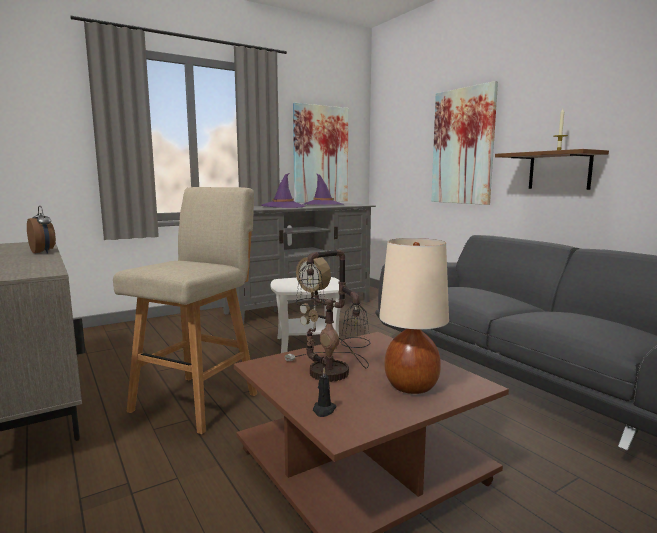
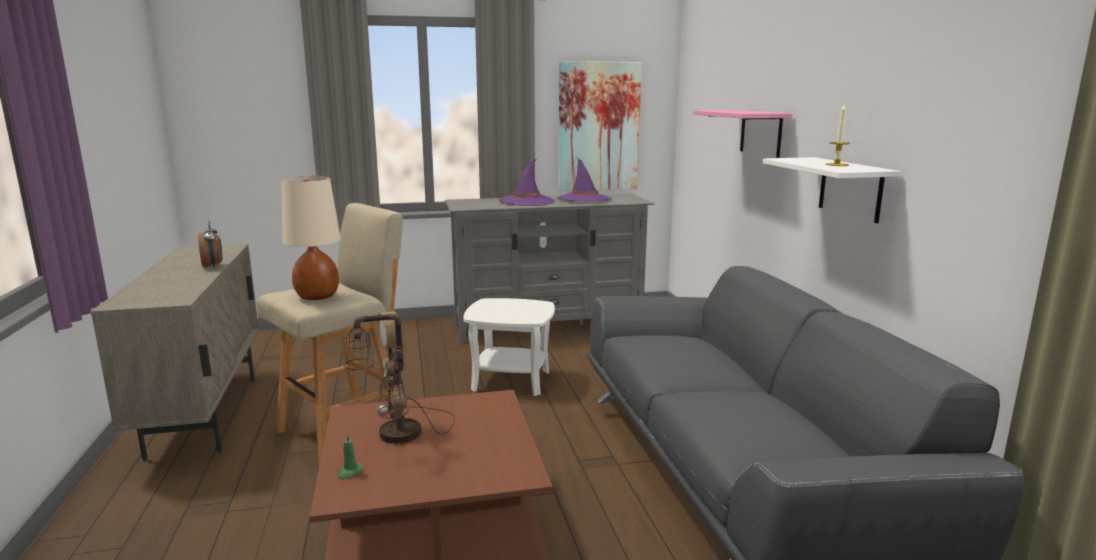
camera: 20 degrees right, 5 degrees up
(324, 410) = (349, 472): black candle -> green candle
(412, 386) = (458, 464): beige table lamp -> beige table lamp (318, 296)
(463, 146) = (761, 133): picture -> pink shelf
(559, 171) = (850, 189): brown shelf -> white shelf

